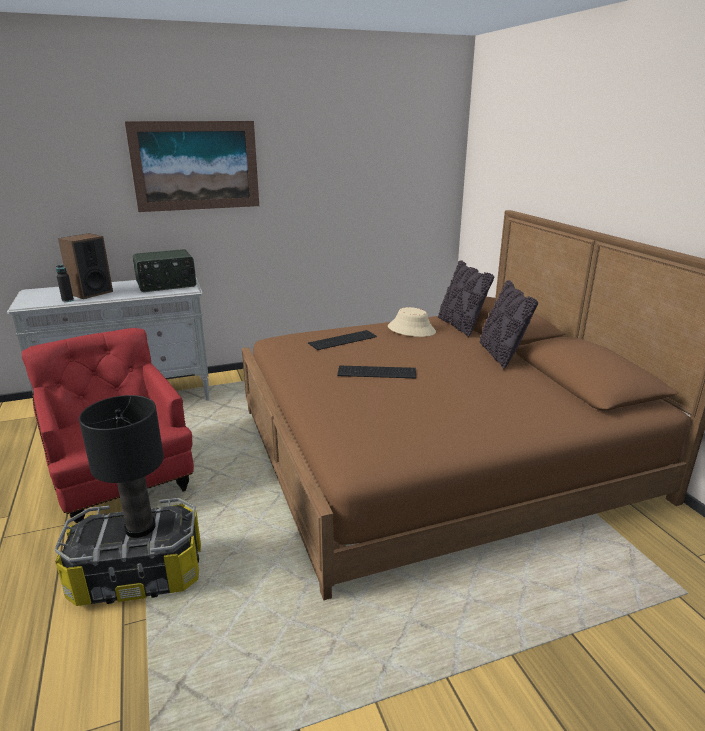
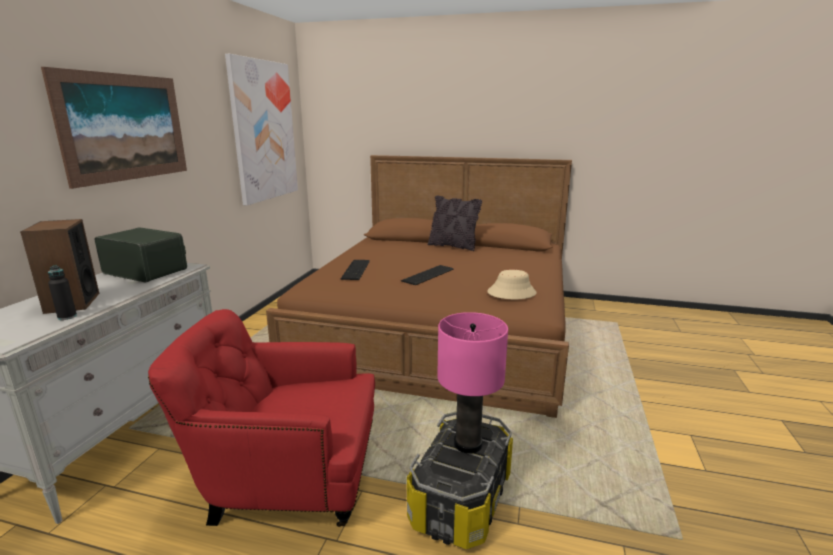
camera: 55 degrees left, 5 degrees down
(141, 527) = (467, 443): black table lamp -> pink table lamp
(166, 285) = (146, 271): radio -> radio turned 75 degrees counterclockwise
(385, 170) = (264, 131): none -> picture
(411, 329) = (376, 251): beige hat -> beige hat (511, 293)
(461, 326) = (395, 241): black pillow -> none

